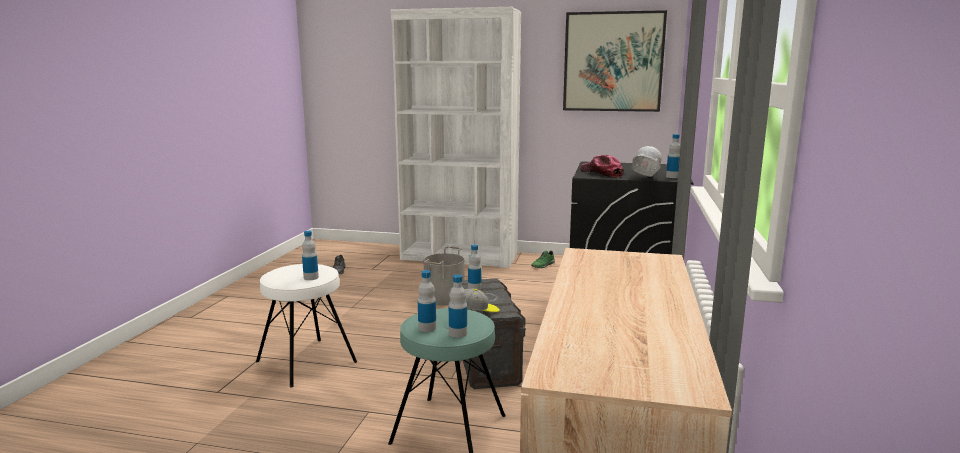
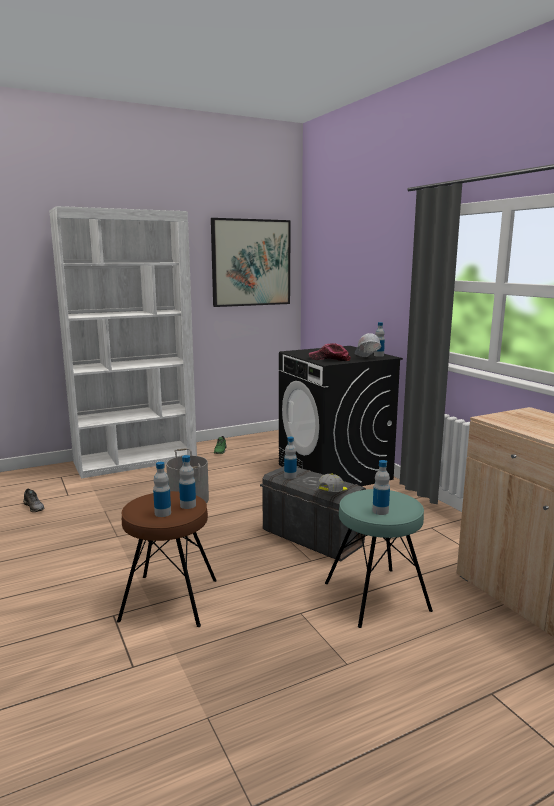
camera: 40 degrees left, 0 degrees up
(306, 362) = (170, 600): white stool -> brown stool
(458, 333) = (407, 507): bottle -> bottle (162, 513)

